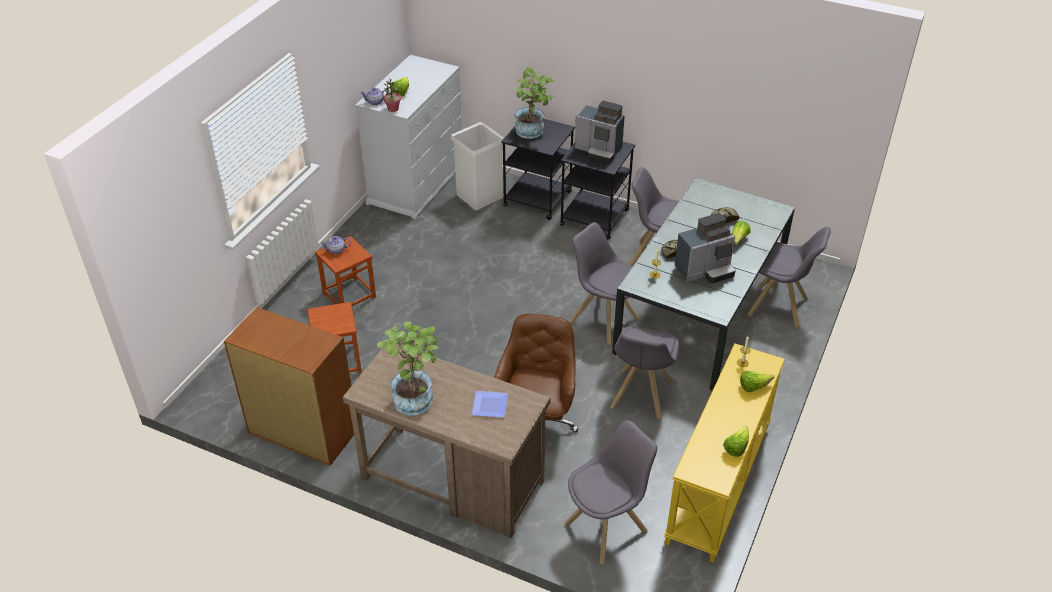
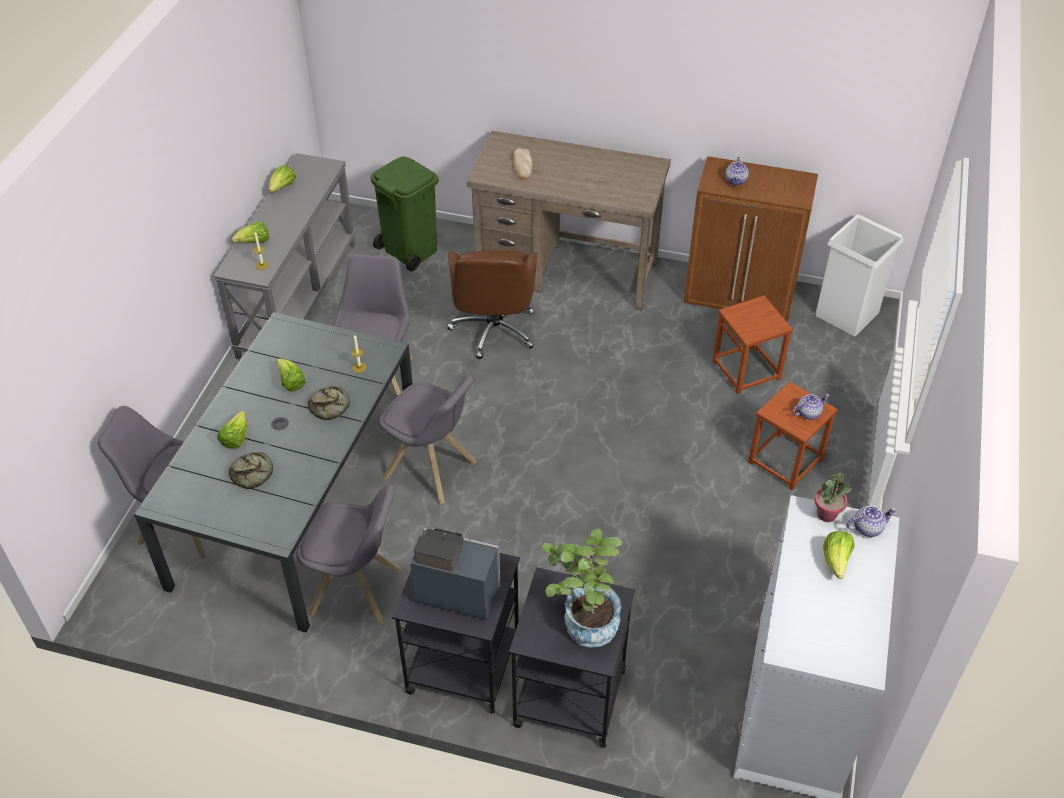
camera: 170 degrees right, 5 degrees up
(302, 342) = (736, 181): none -> teapot
(415, 396) = (599, 165): potted plant -> none
(479, 196) = (675, 689): white trash can -> white trash can (847, 313)
(491, 406) = (523, 165): plate -> bread
(606, 528) = (409, 250): grey chair -> green trash can
(705, 270) = (291, 382): coffee machine -> lettuce
(719, 483) = (297, 298): yellow console table -> grey console table

